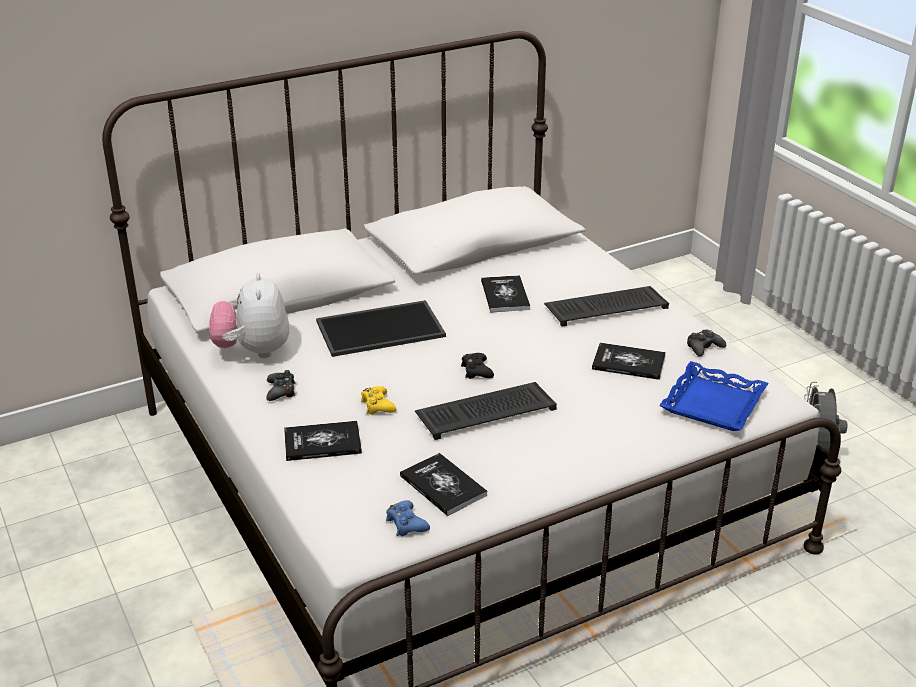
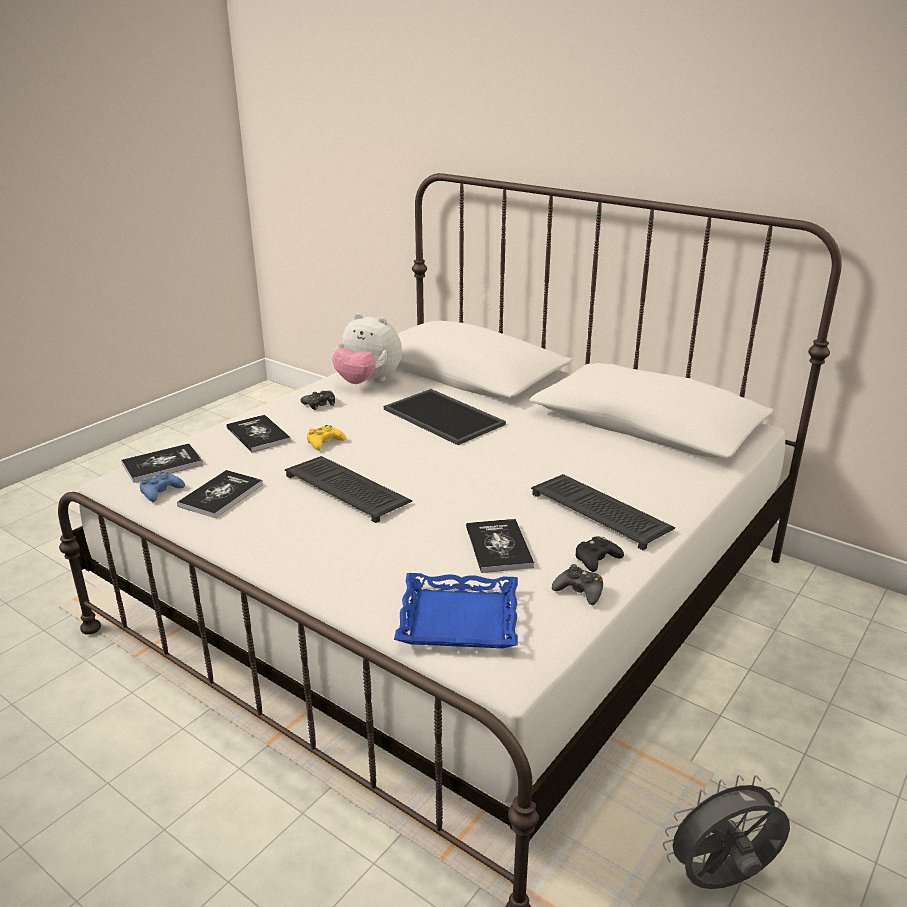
camera: 65 degrees right, 5 degrees down
(253, 351) = (368, 382): plush toy -> plush toy turned 120 degrees counterclockwise
(476, 371) = (412, 471): black game controller -> black game controller (596, 559)
(505, 295) = (561, 455): book -> book (162, 464)

